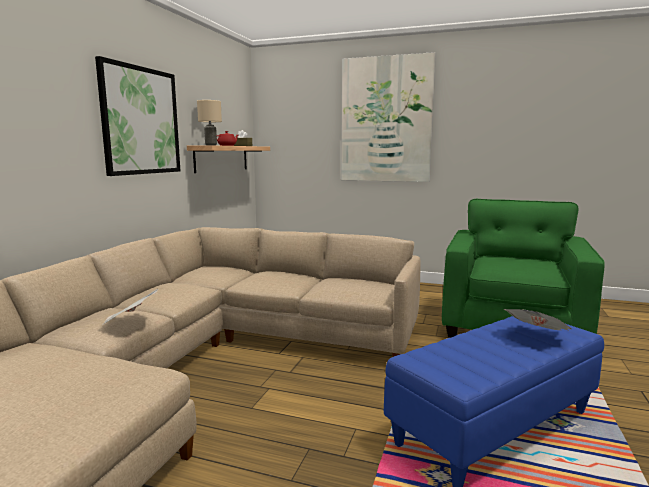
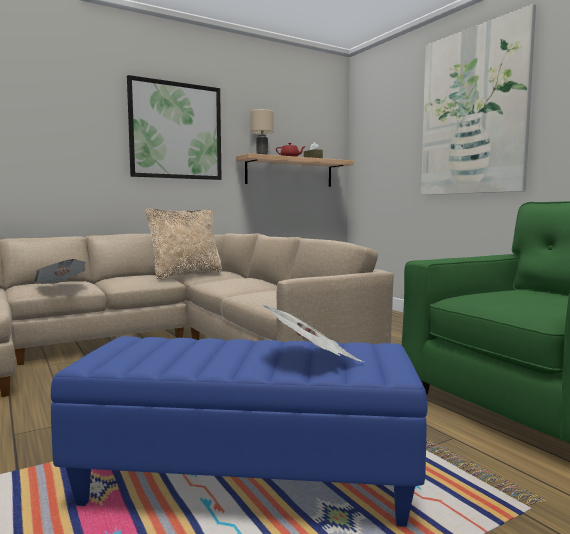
camera: 40 degrees right, 5 degrees down
(204, 280) = (187, 276): none -> beige pillow

